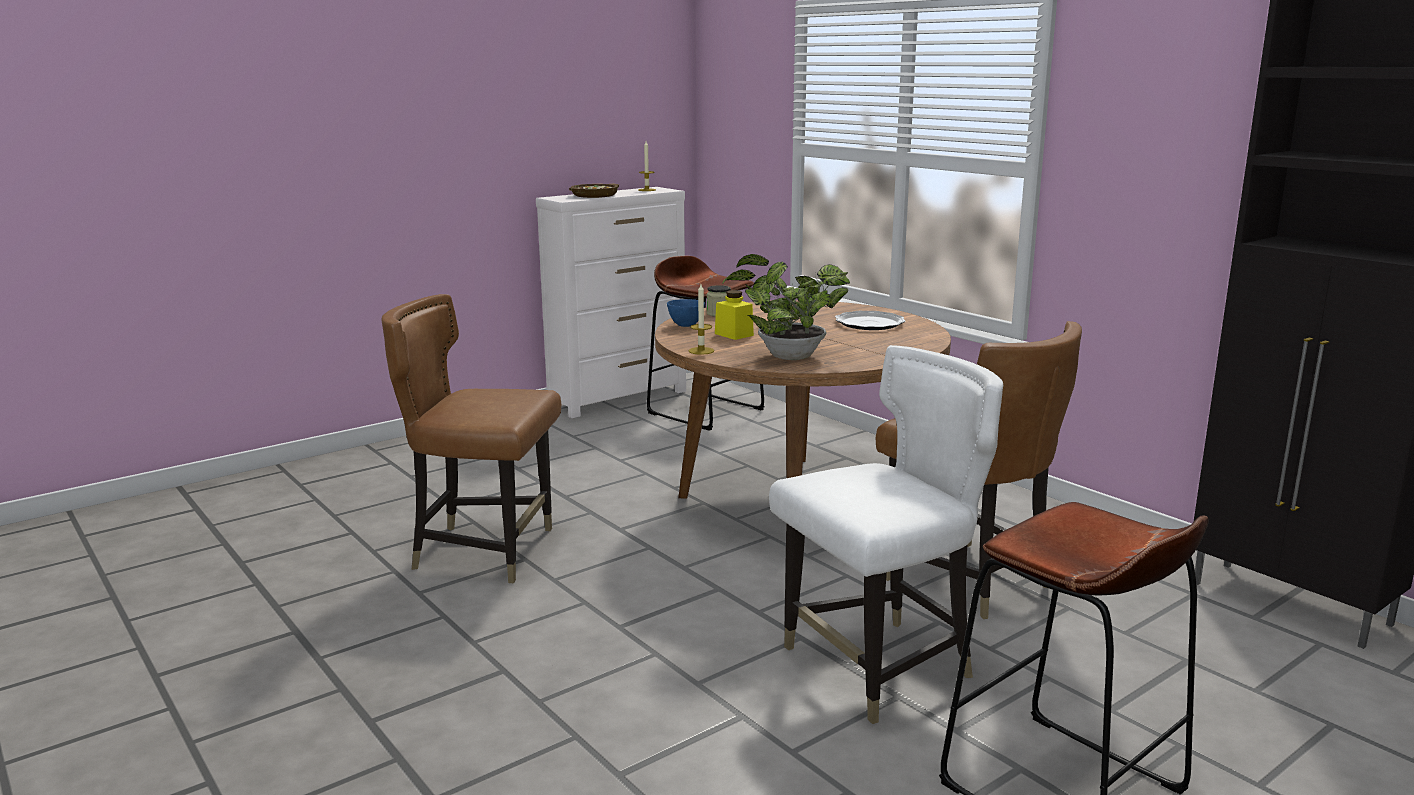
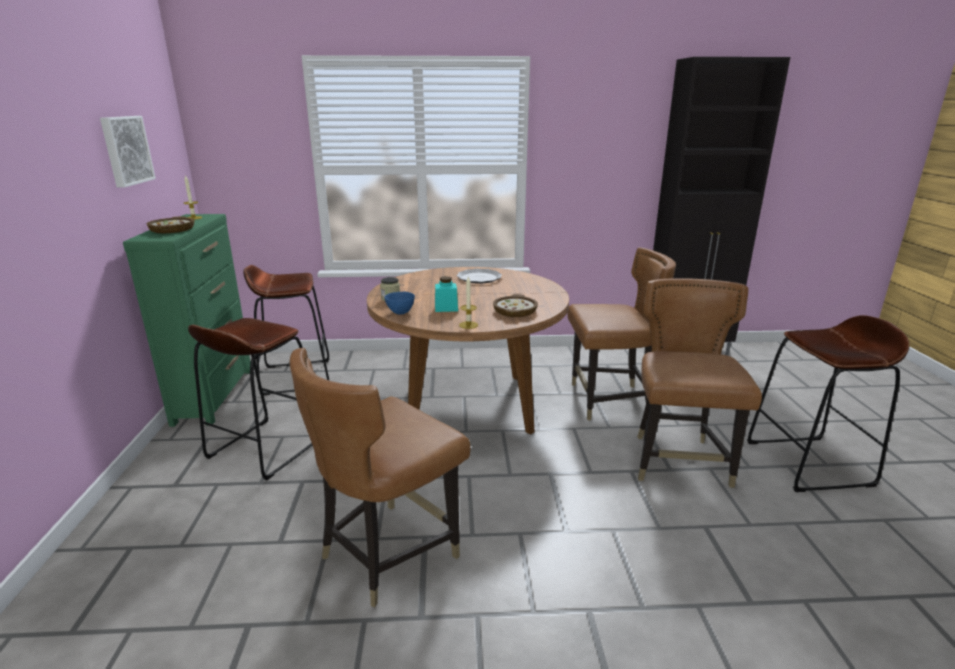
camera: 55 degrees left, 5 degrees up
(567, 449) = (265, 448): none -> brown stool
(578, 108) = (125, 150): none -> picture
(619, 398) = (215, 395): white dresser -> green dresser
(734, 334) = (446, 308): yellow jar -> turquoise jar
(786, 357) = (515, 311): potted plant -> bowl
(879, 667) = (678, 461): white chair -> brown chair

